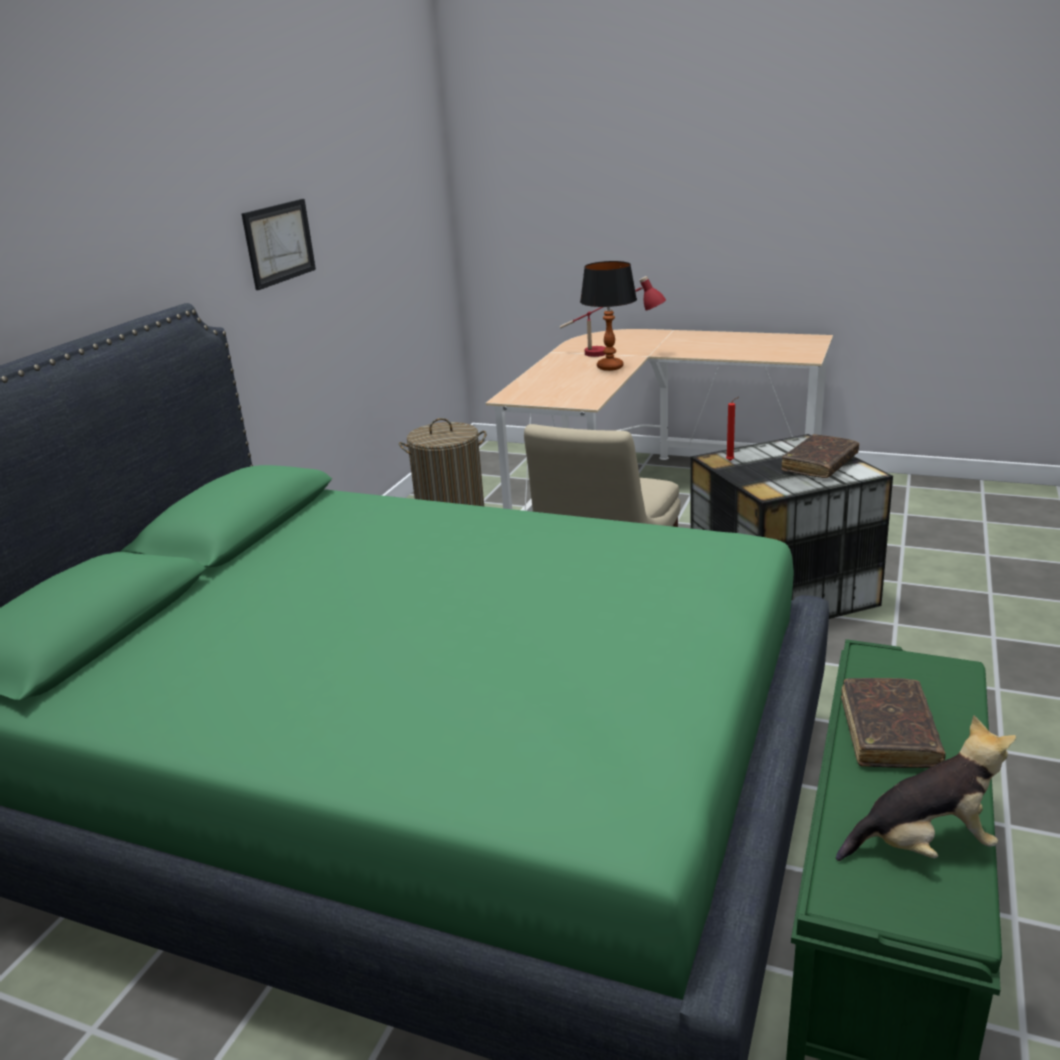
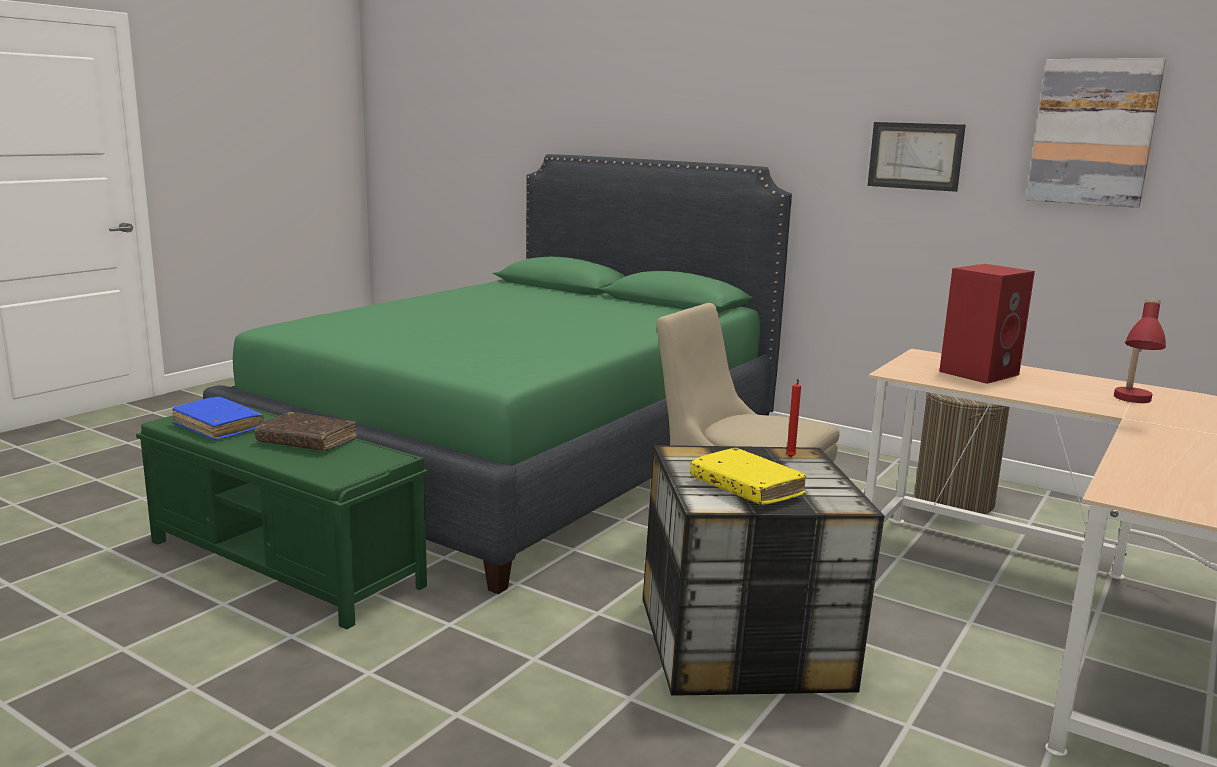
camera: 100 degrees right, 10 degrees down
(365, 187) = (1093, 132): none -> picture
(560, 383) = (978, 372): none -> red speaker
(610, 367) = (1055, 396): table lamp -> none
(819, 464) = (746, 488): brown book -> yellow book
(924, 844) = (218, 427): plush toy -> blue book

